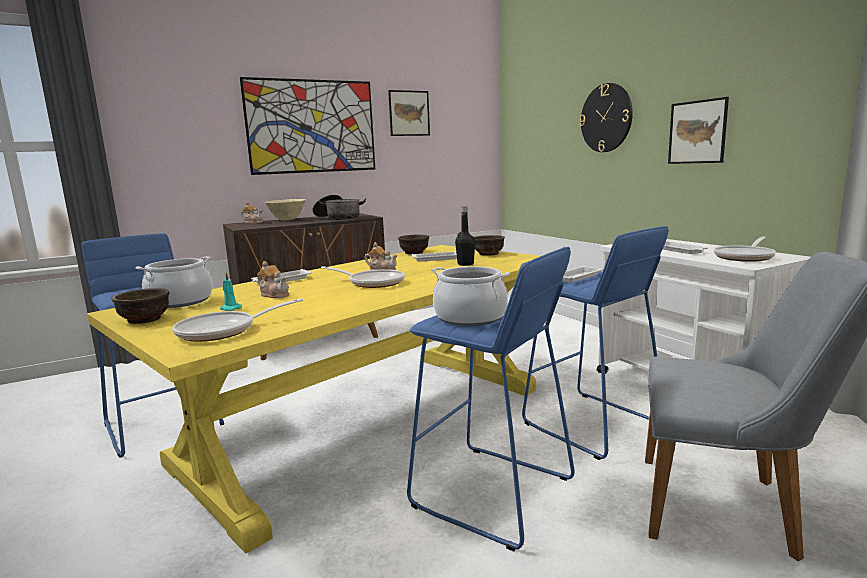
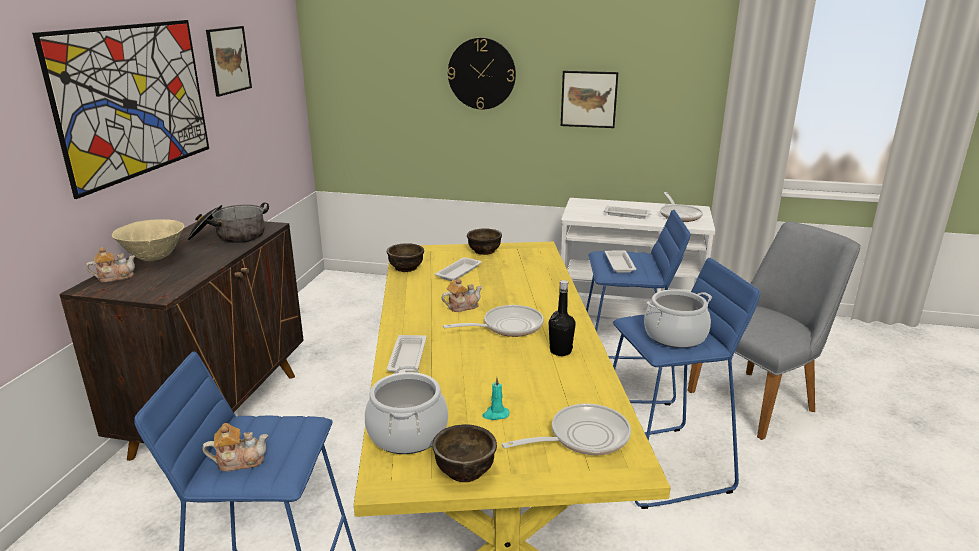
camera: 50 degrees left, 10 degrees up
(223, 331) = (582, 437): frying pan -> frying pan turned 120 degrees counterclockwise
(275, 295) = (473, 379): teapot -> teapot (239, 461)
(465, 264) = (507, 273): black bottle -> black bottle (560, 351)

